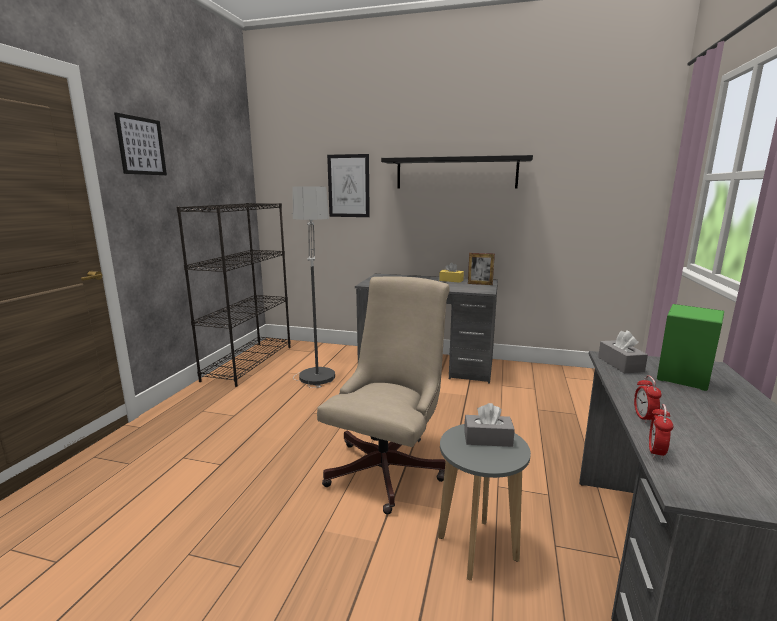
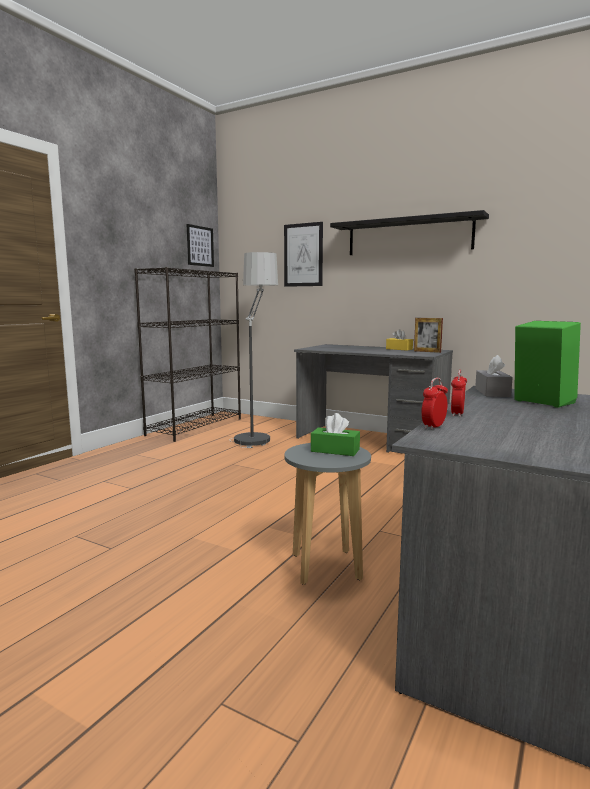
camera: 15 degrees right, 5 degrees down
(141, 146) = (106, 213): picture -> picture (200, 246)
(389, 467) = (279, 506): beige office chair -> none
(488, 439) = (335, 450): grey tissue box -> green tissue box

